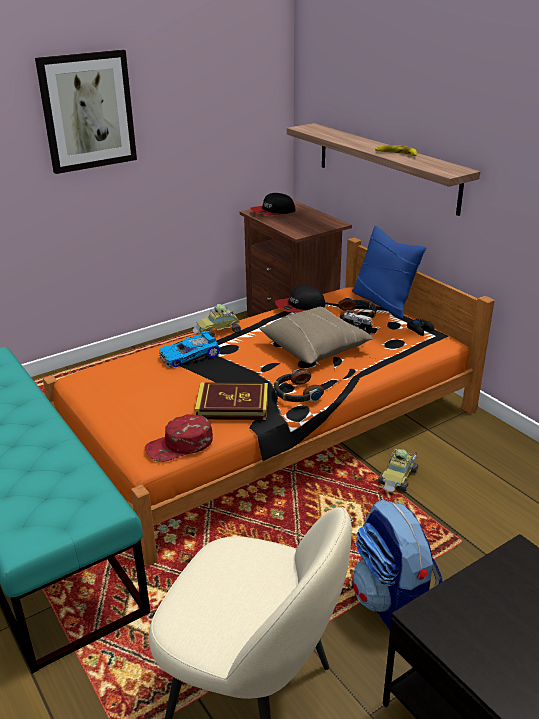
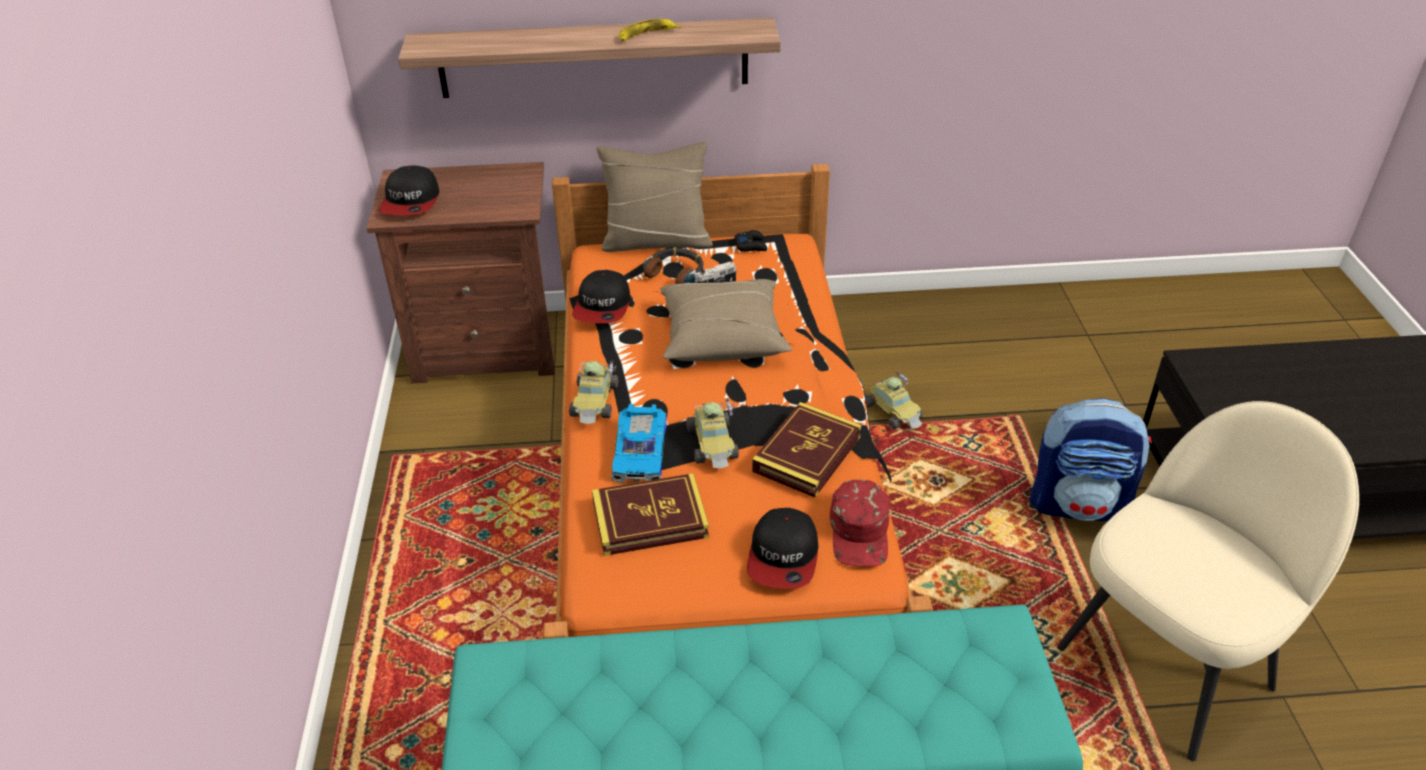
camera: 60 degrees left, 10 degrees up
(87, 111) = (235, 178): picture -> none
(138, 375) = (650, 519): none -> book
(138, 424) = (783, 556): none -> cap
(216, 374) = (714, 444): none -> toy car
(296, 393) = (821, 391): headphones -> none
(383, 302) = (656, 241): blue pillow -> beige pillow

